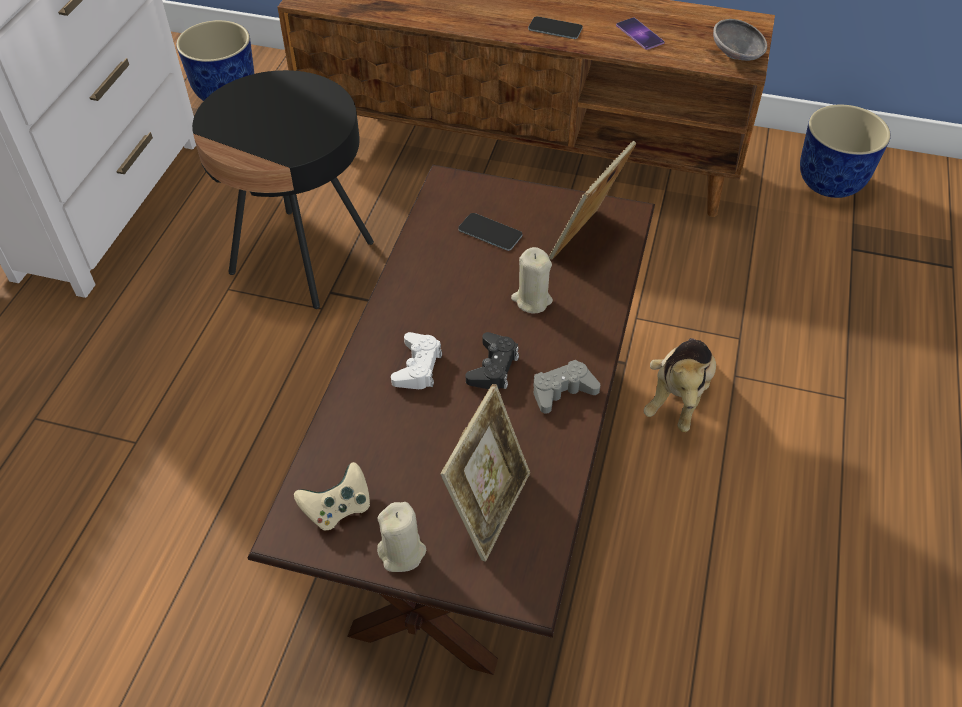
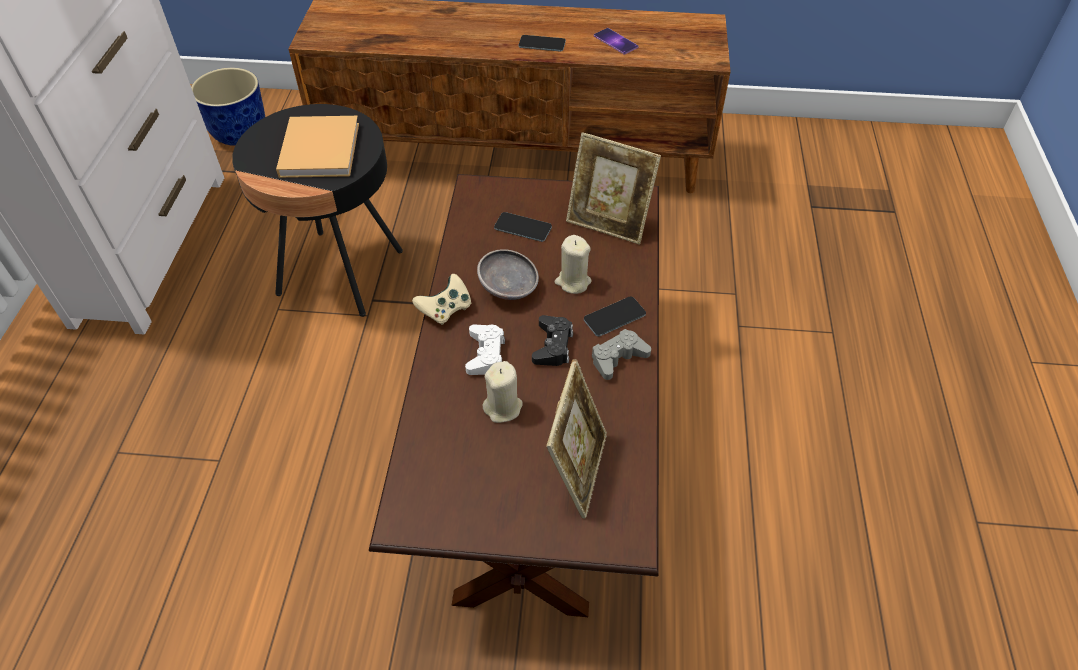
camera: 10 degrees left, 0 degrees up
(287, 119) = (320, 148): none -> beige book
(337, 508) = (442, 491): beige game controller -> beige game controller (445, 310)
(402, 552) = (509, 522): beige candle -> beige candle (503, 407)
(569, 345) = (614, 317): none -> phone
(586, 240) = (608, 224): picture frame -> picture frame turned 90 degrees counterclockwise
(678, 396) = (695, 350): plush toy -> none
(737, 56) = (702, 52): grey bowl -> grey bowl (509, 289)
(830, 184) = (782, 154): planter -> none

